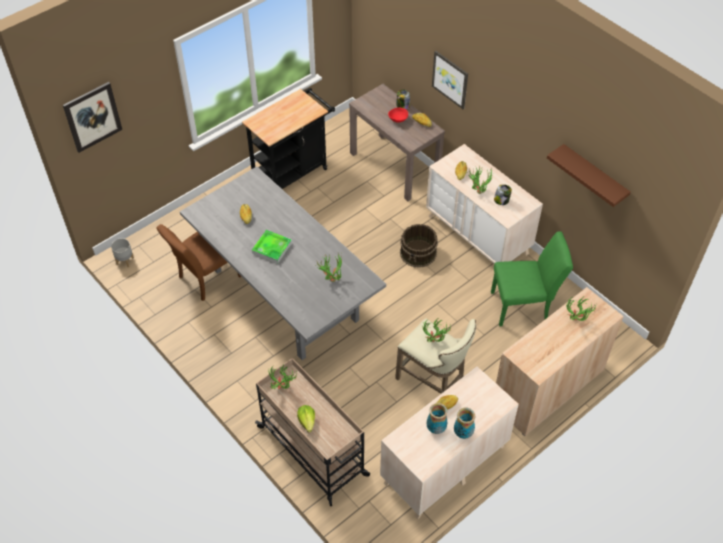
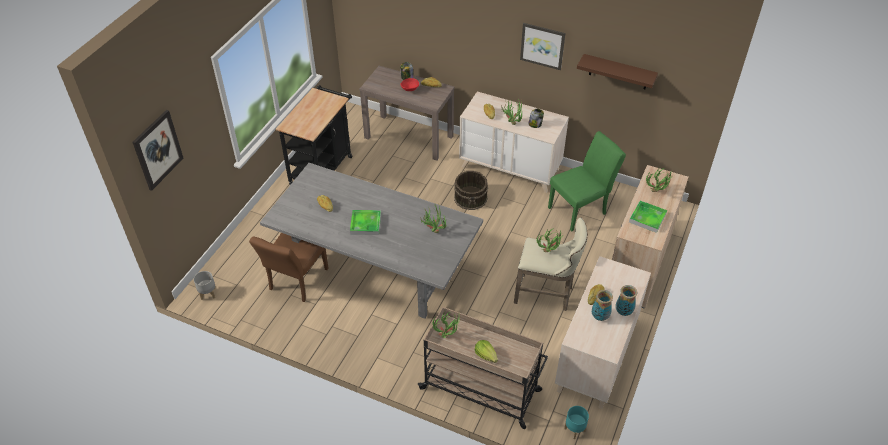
camera: 25 degrees left, 5 degrees down
(378, 528) = (575, 430): none -> turquoise planter
(450, 79) = (454, 36): picture -> picture (542, 45)
(547, 345) = (647, 218): none -> tray

